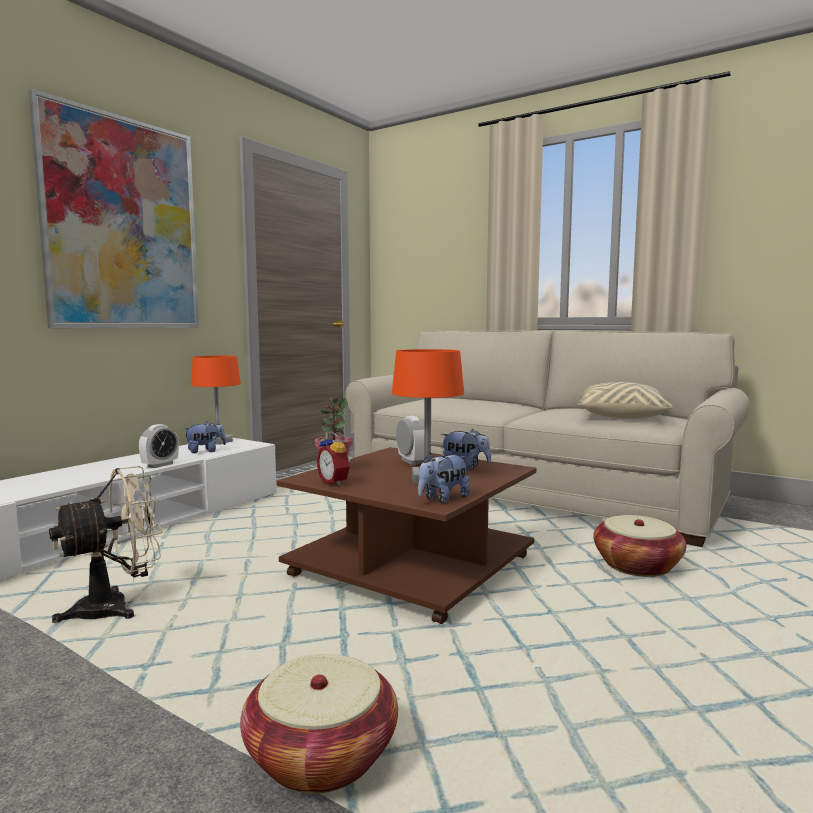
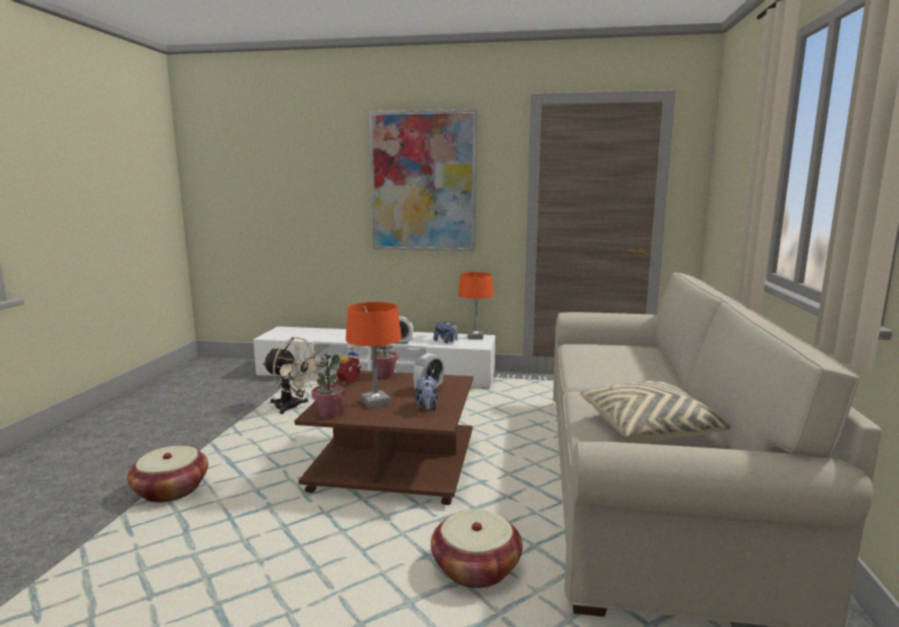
camera: 65 degrees right, 5 degrees up
(443, 499) = (329, 414): plush toy -> potted plant

